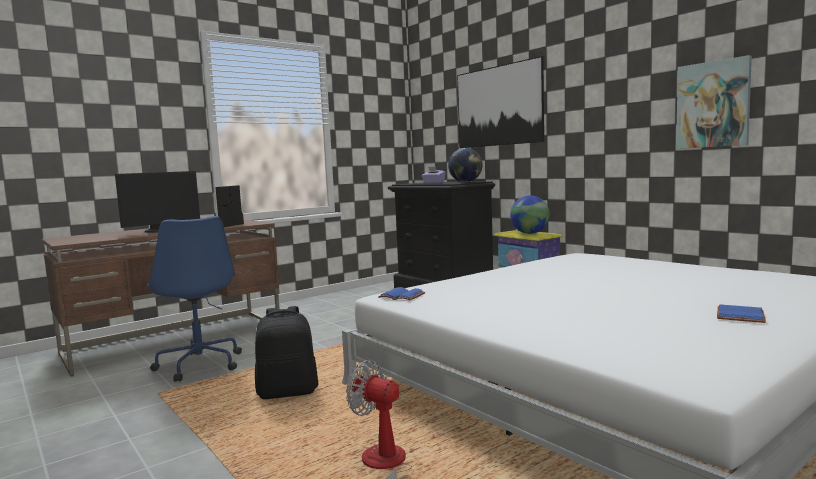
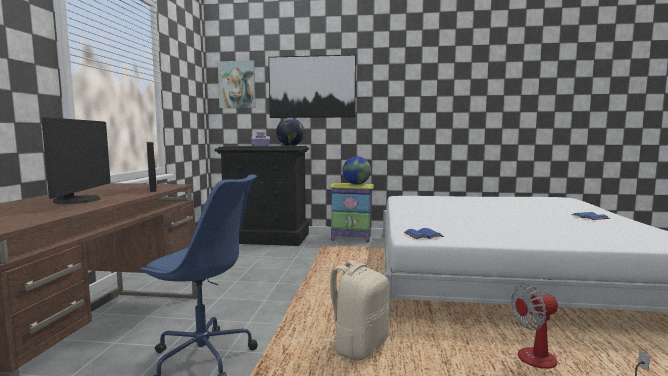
camera: 45 degrees left, 0 degrees up
(288, 392) = (358, 346): black backpack -> beige backpack
(713, 104) = (476, 102): picture -> picture (237, 85)

